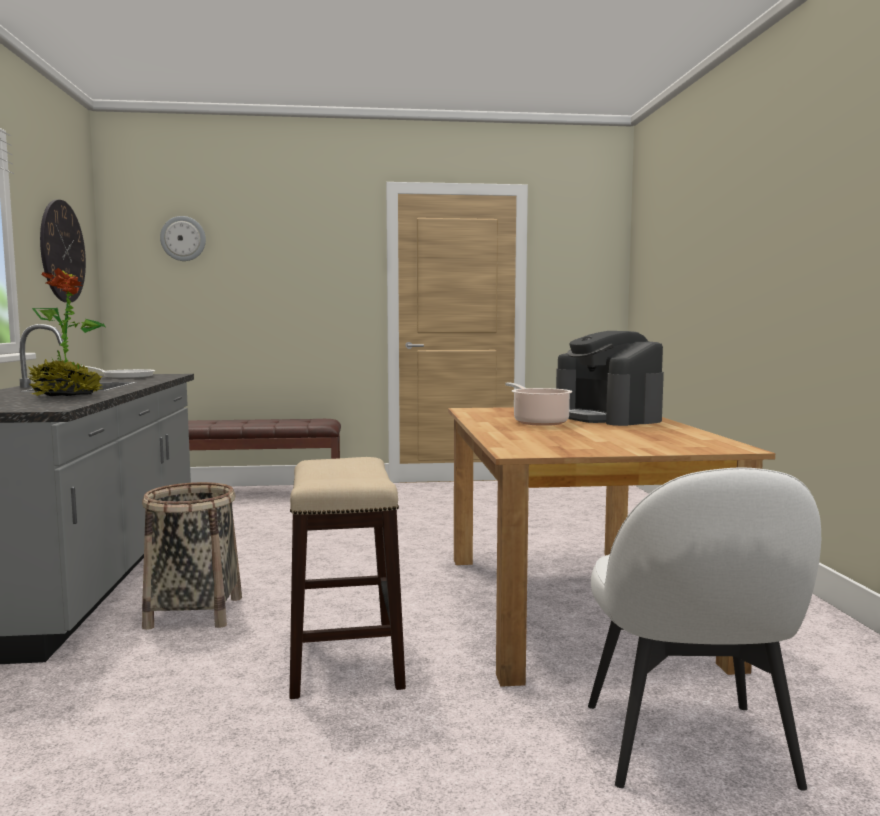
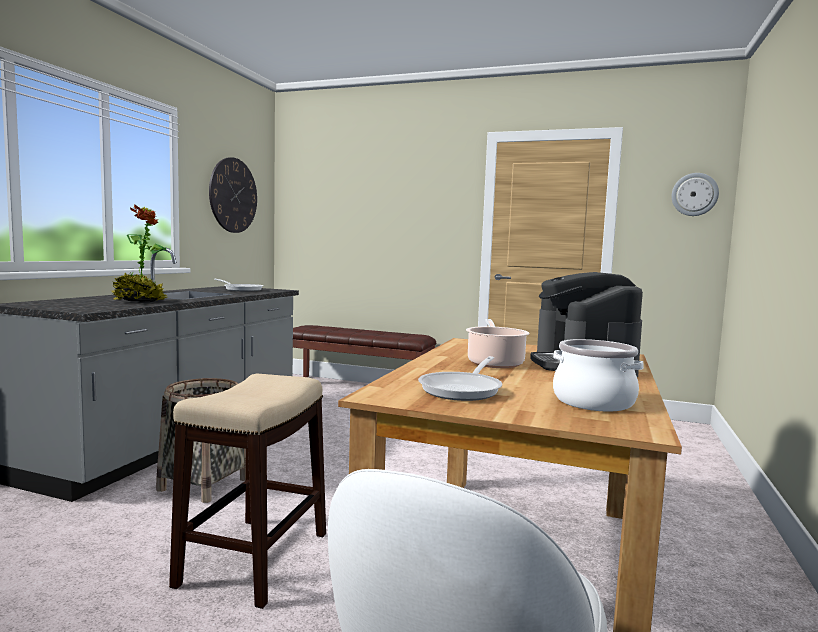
camera: 25 degrees right, 0 degrees up
(183, 238) = (329, 185): wall clock -> wall clock (694, 194)
(567, 441) = (463, 389): none -> frying pan
(672, 438) = (593, 402): none -> cooking pot

